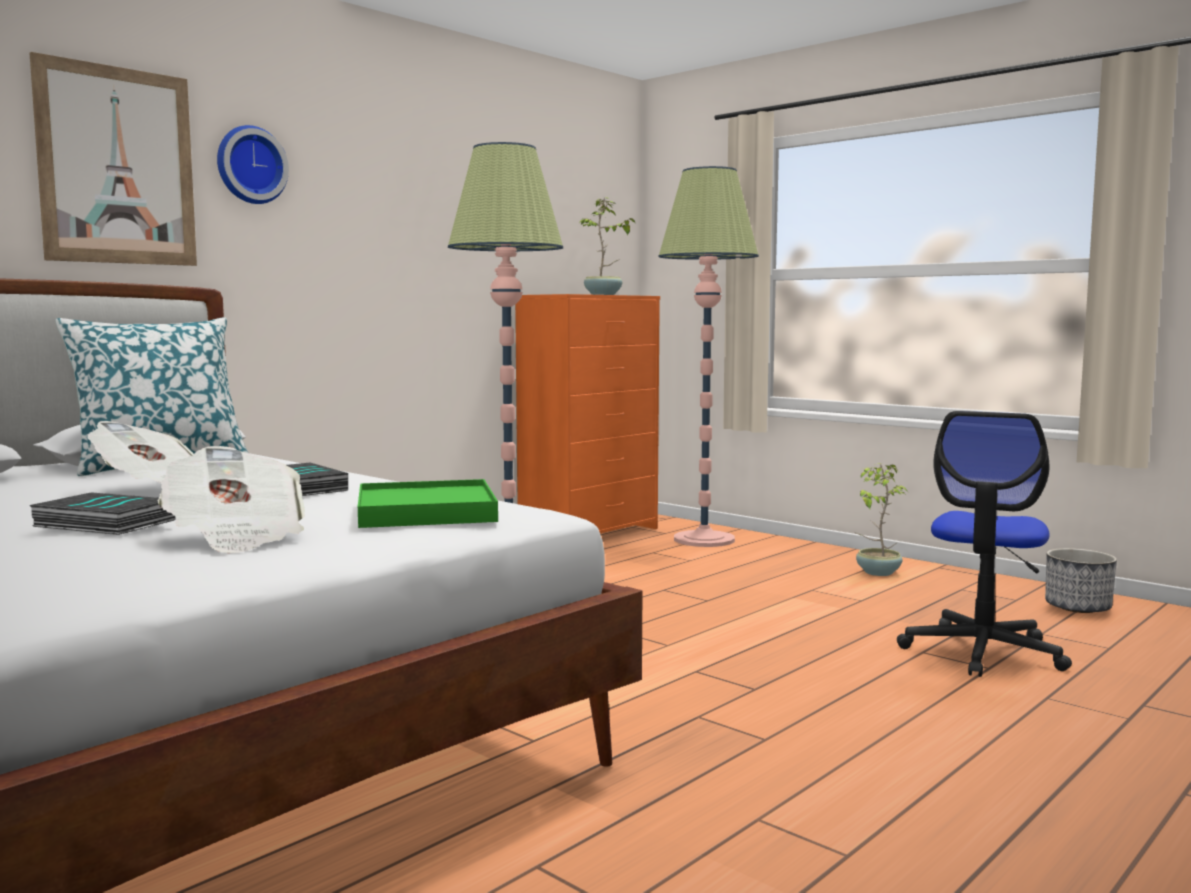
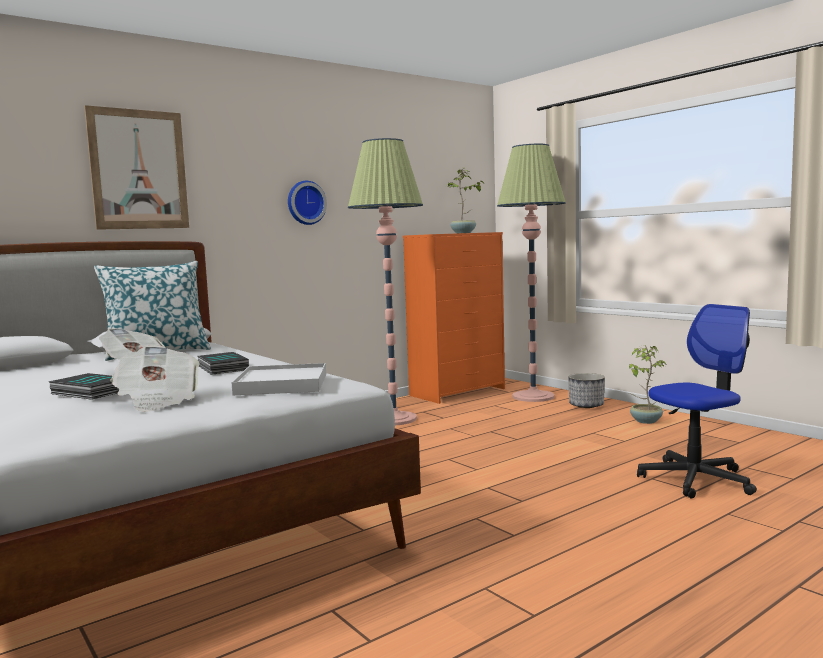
camera: 10 degrees right, 0 degrees up
(250, 165) = (222, 163): wall clock -> wall clock (305, 203)
(426, 512) = (282, 384): green tray -> white tray
(982, 652) = (695, 479): office chair -> office chair turned 150 degrees counterclockwise
(1078, 608) = (784, 449): planter -> planter (586, 405)

